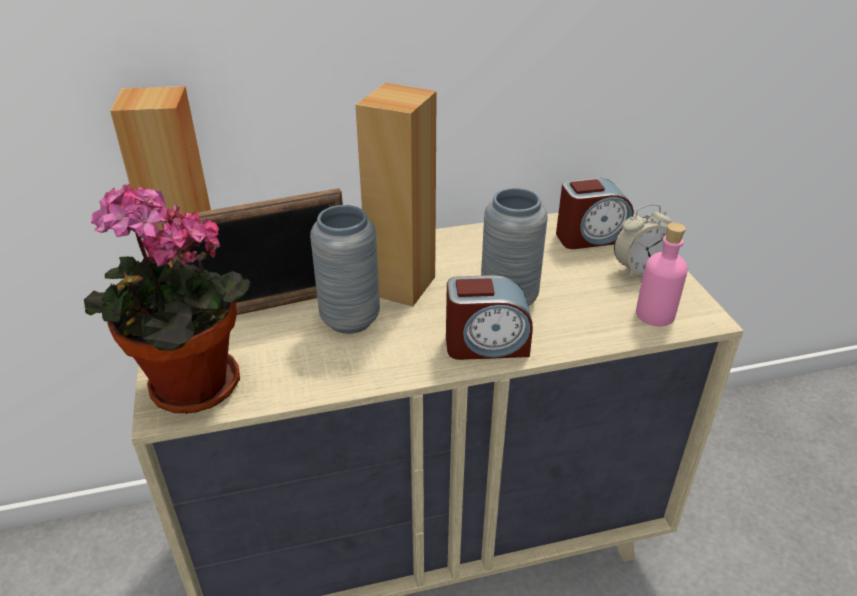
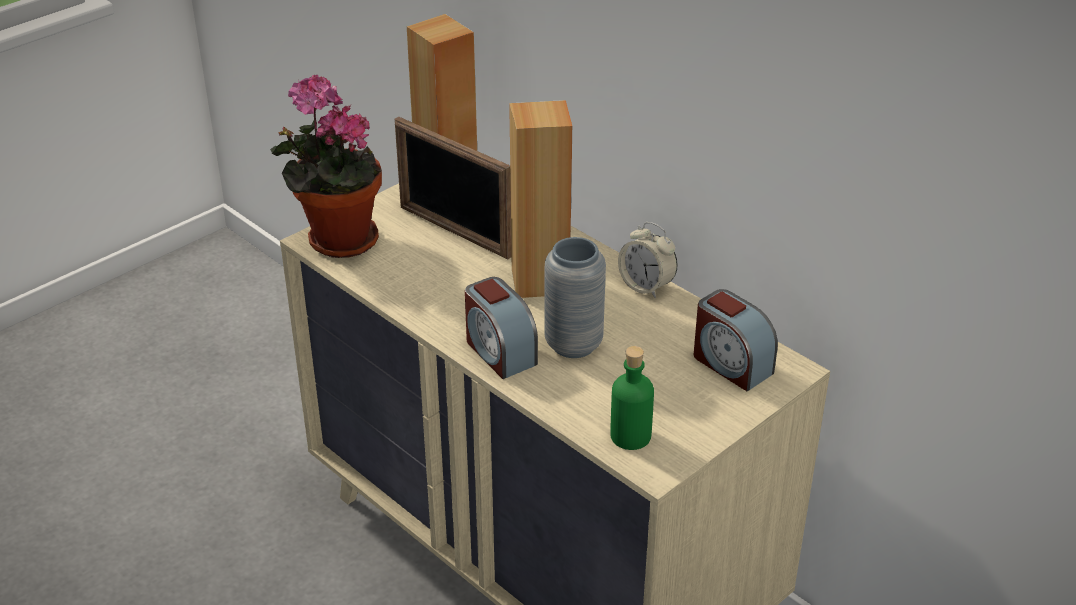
camera: 60 degrees right, 0 degrees up
(350, 319) = (471, 274): grey vase -> none
(639, 270) = (699, 410): alarm clock -> alarm clock (646, 286)
(655, 314) = (630, 436): pink bottle -> green bottle

